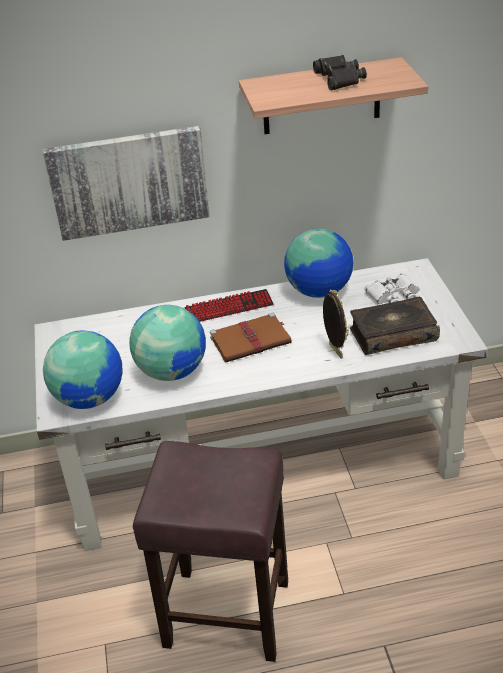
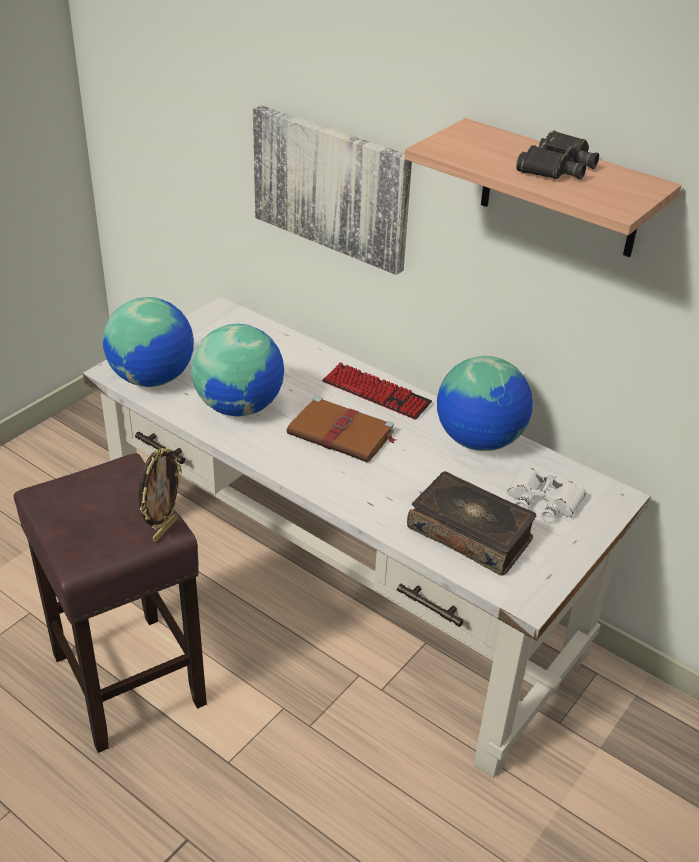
camera: 45 degrees right, 0 degrees up
(334, 351) = (390, 502): picture frame -> picture frame (163, 530)

